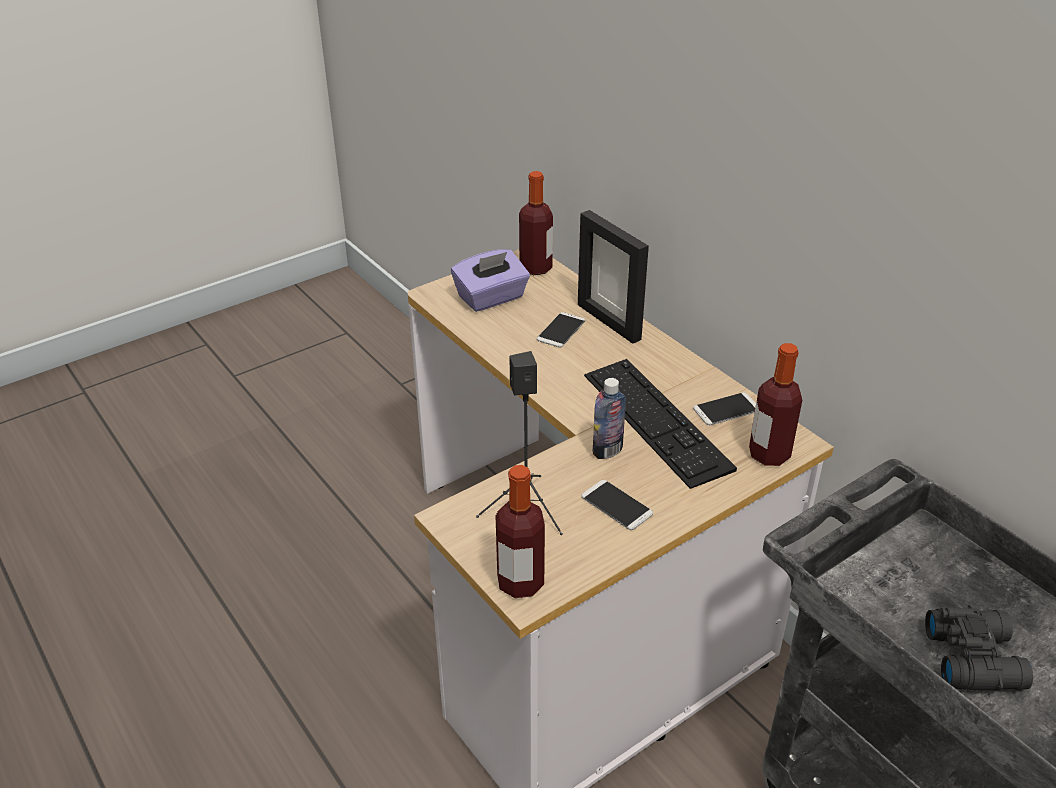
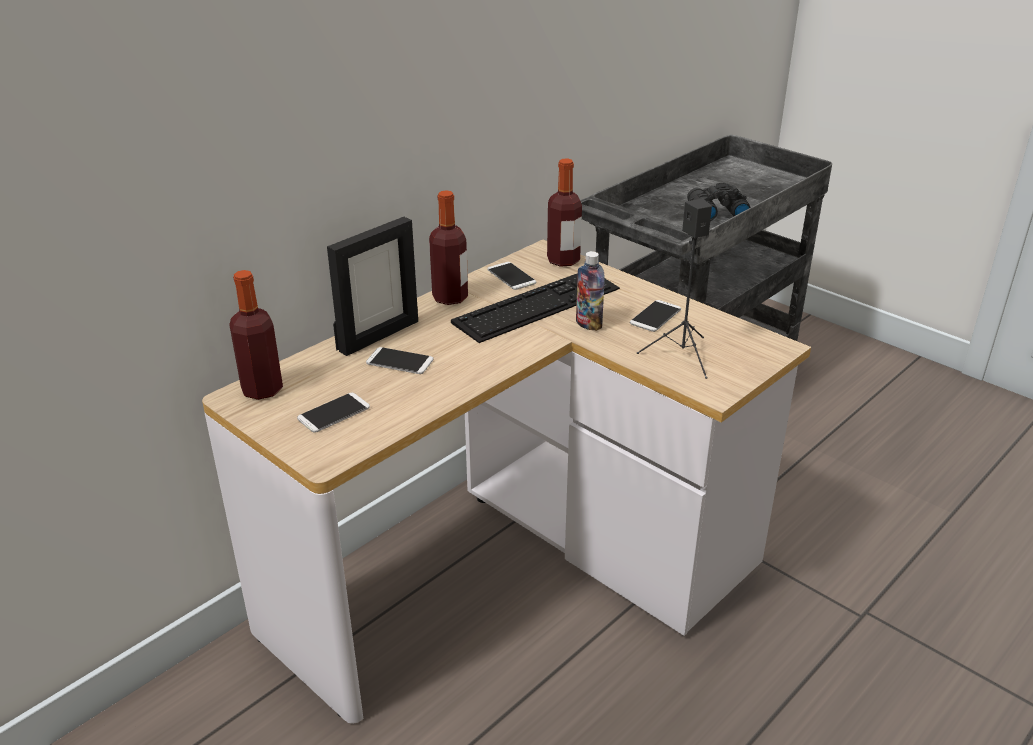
camera: 100 degrees left, 5 degrees down
(491, 298) = (334, 413): purple tissue box -> phone
(520, 582) = (766, 350): bottle -> bottle (450, 298)

